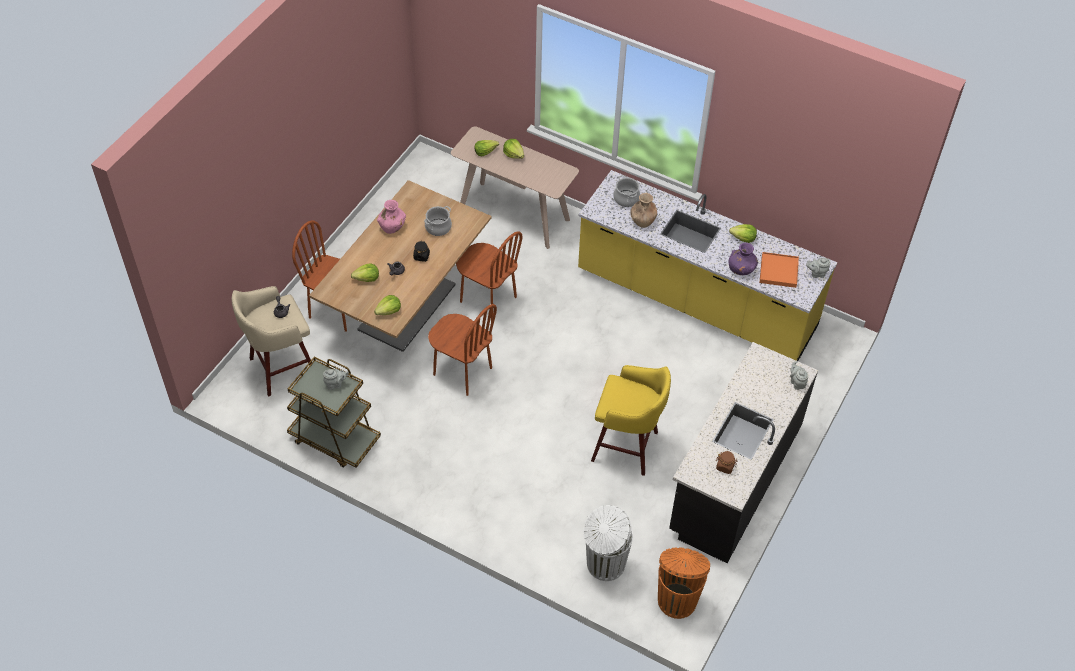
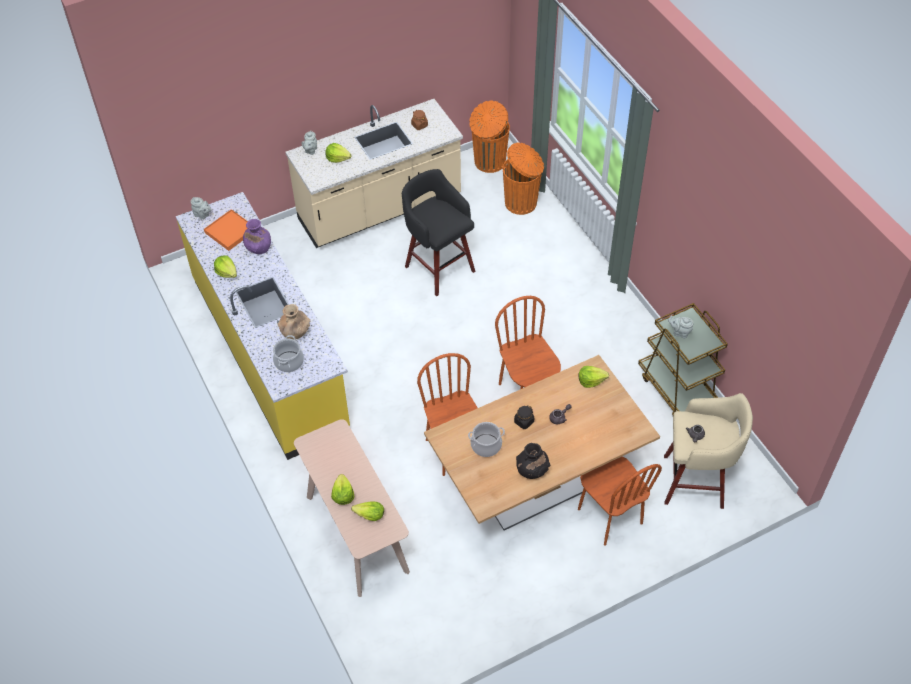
camera: 145 degrees left, 0 degrees up
(367, 279) = (592, 424): lettuce -> lettuce (338, 158)
(392, 226) = (532, 470): pink vase -> black vase
(604, 564) = (522, 203): white trash can -> orange trash can
(627, 447) = (438, 267): yellow stool -> black stool
(733, 479) = (380, 209): black counter -> beige counter

